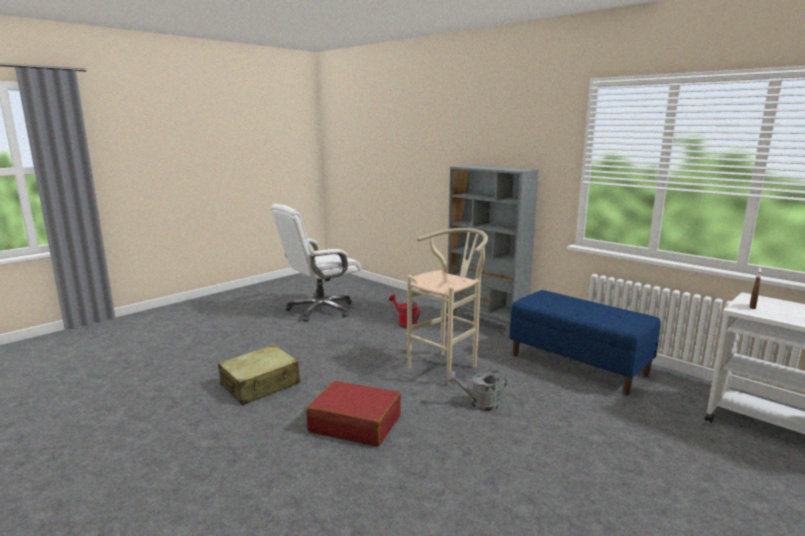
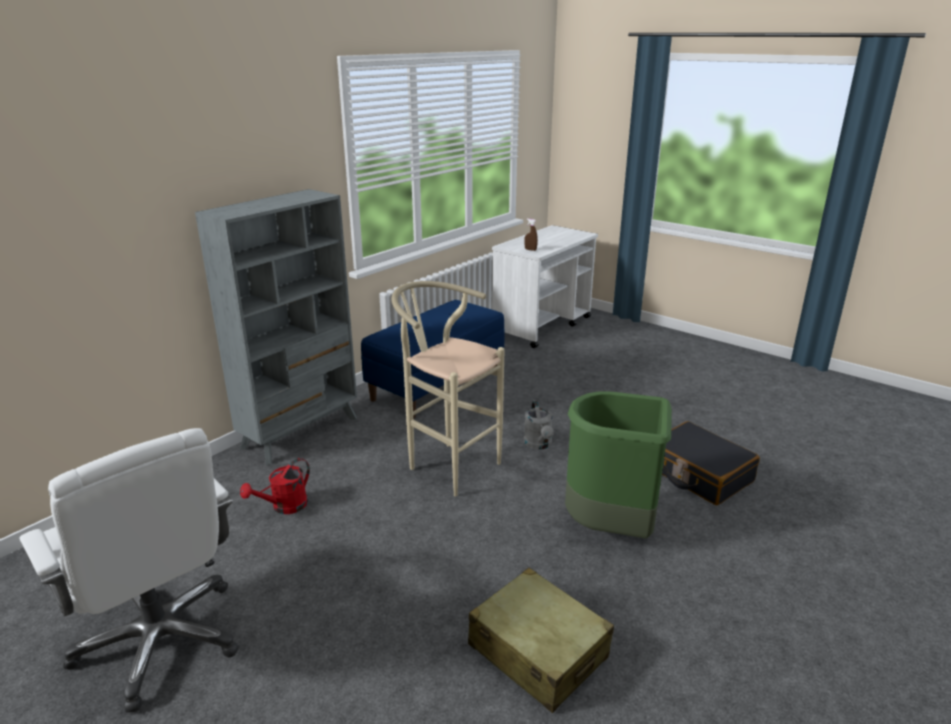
camera: 95 degrees left, 10 degrees up
(355, 424) = (611, 528): red suitcase -> green trash can
(427, 491) = (698, 474): none -> black suitcase

